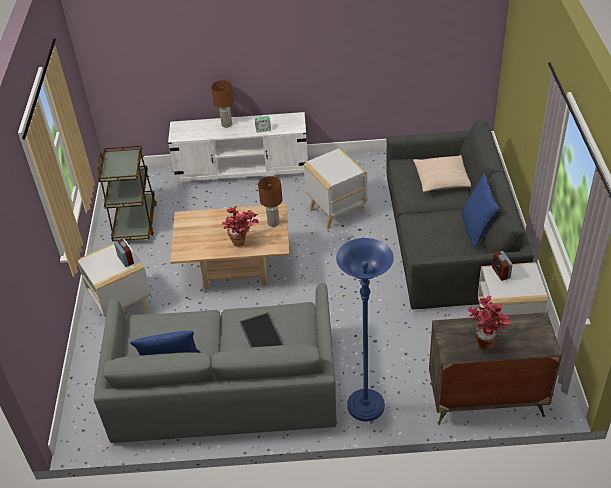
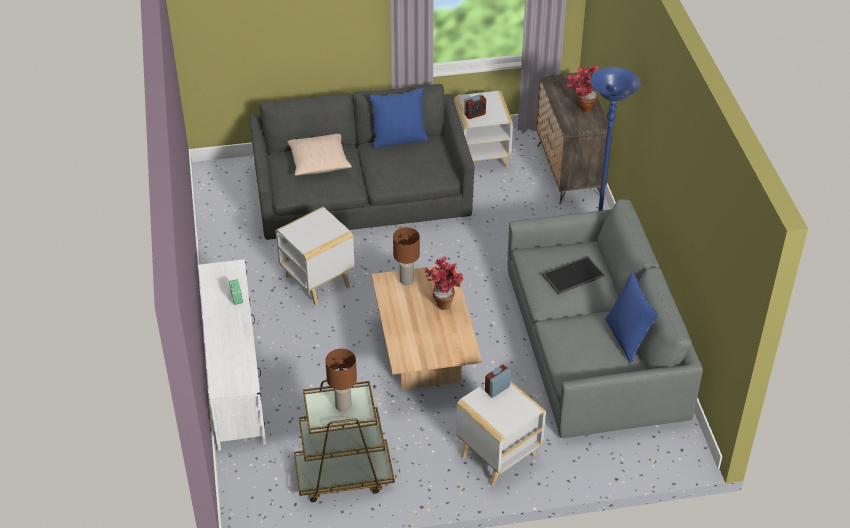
camera: 100 degrees left, 0 degrees up
(227, 124) = (222, 335): brown table lamp -> brown table lamp (343, 405)

